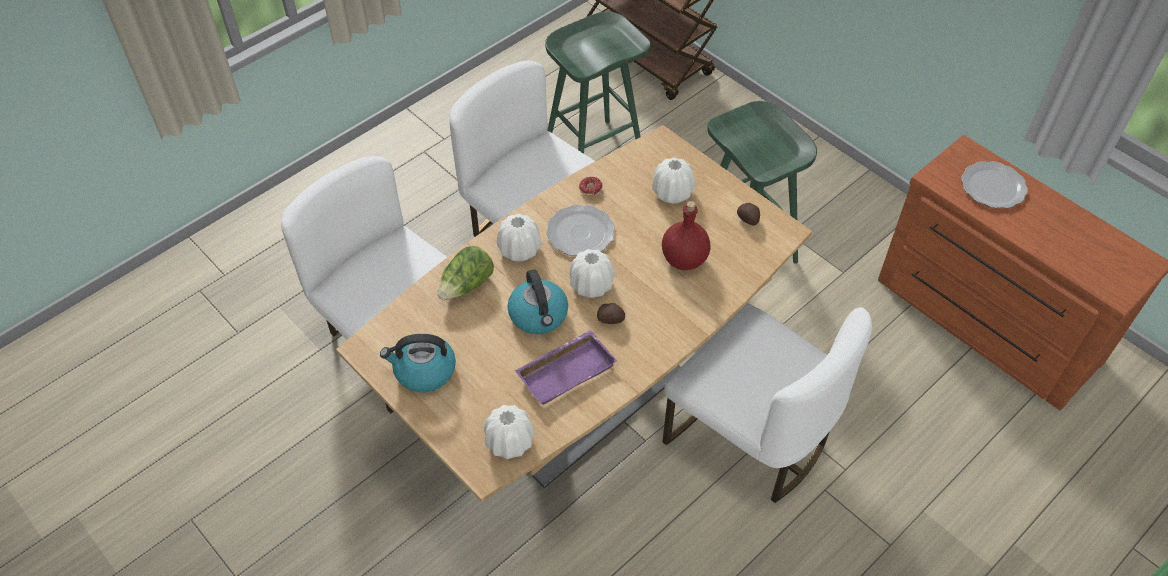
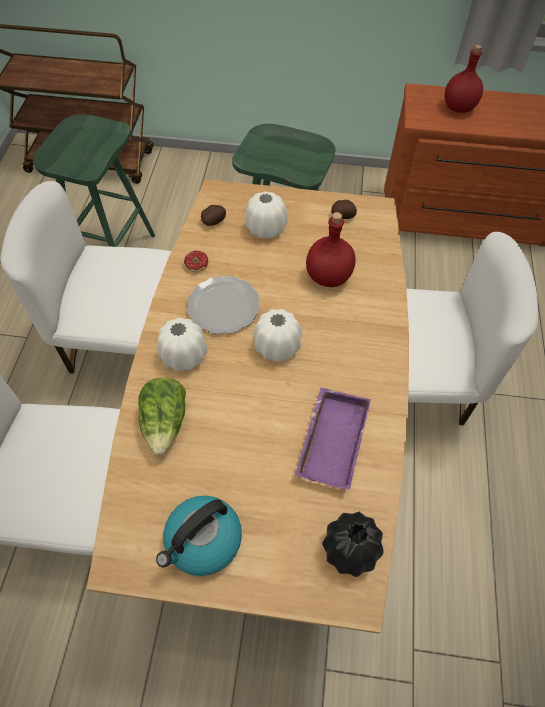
camera: 40 degrees left, 5 degrees up
(510, 442) = (350, 549): white vase -> black vase
(539, 315) = (259, 405): kettle -> none
(611, 320) = (322, 366): potato -> potato (214, 221)
(993, 187) = (459, 108): plate -> red bottle

